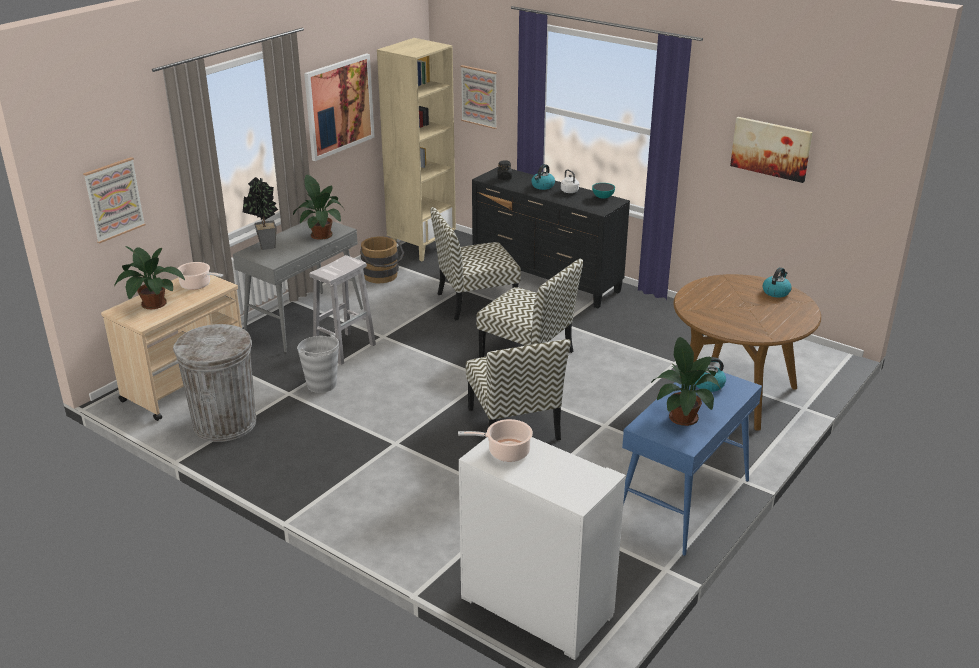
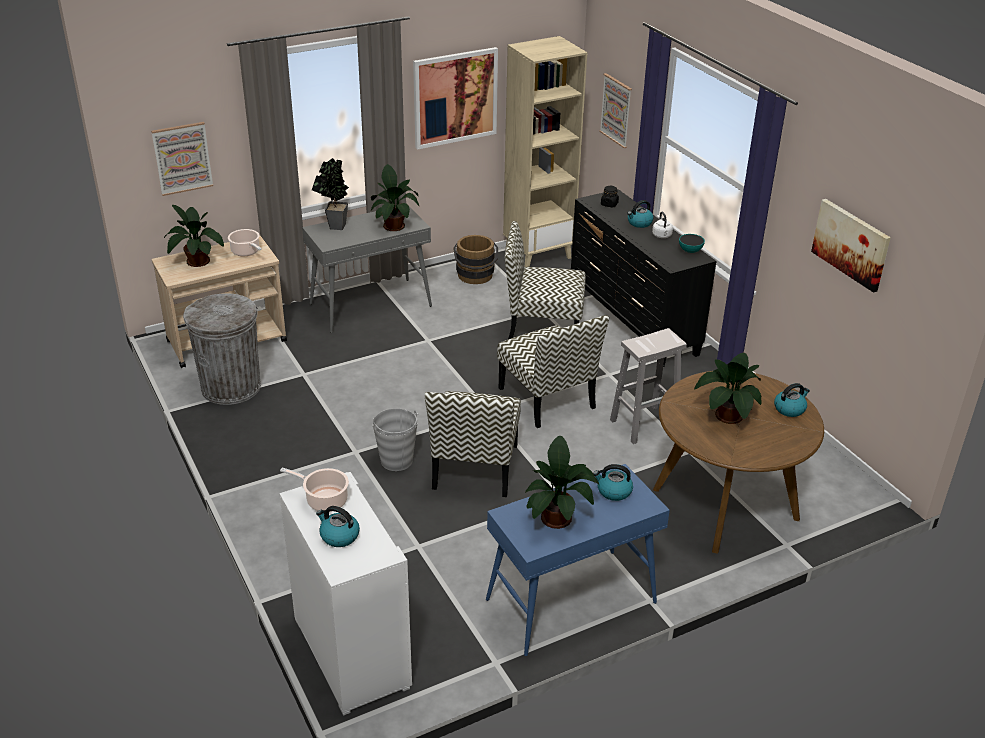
camera: 25 degrees right, 5 degrees up
(322, 385) = (337, 374): grey bucket -> grey bucket (396, 461)
(345, 348) = (385, 342): white stool -> white stool (645, 424)
(548, 475) = (339, 536): none -> kettle
(737, 309) = (727, 416): none -> potted plant

